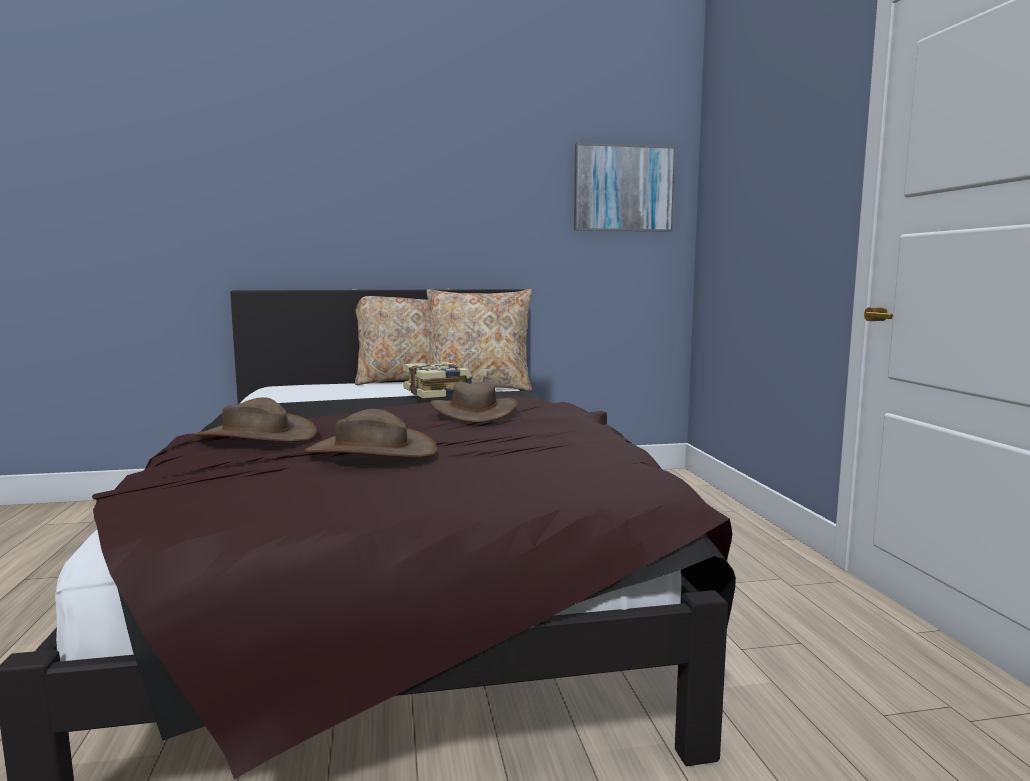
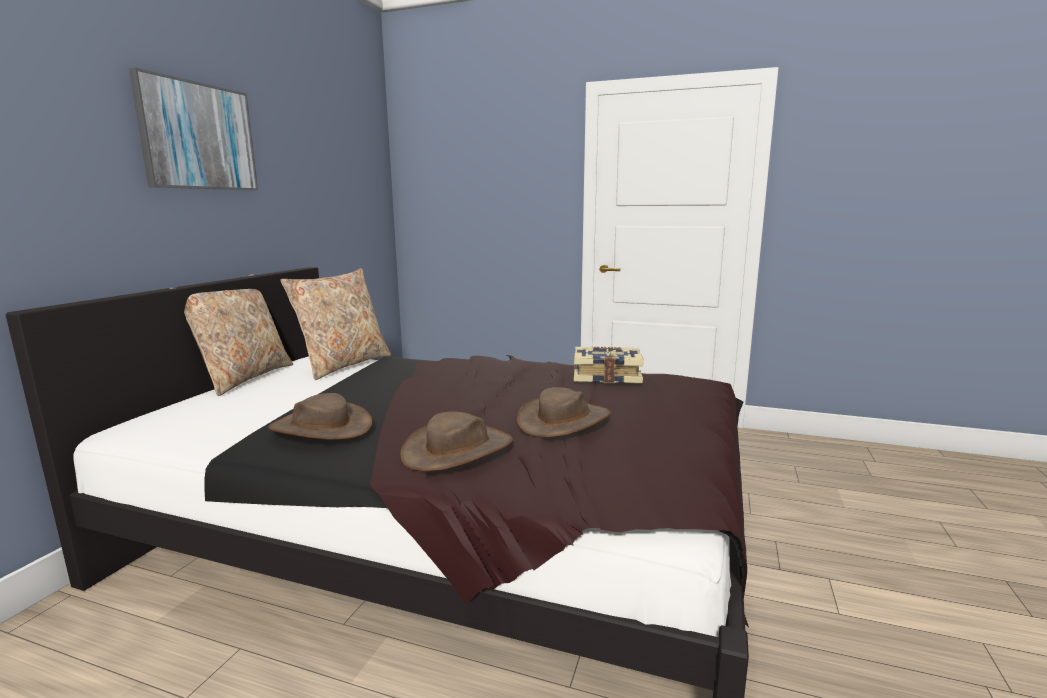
camera: 60 degrees left, 5 degrees up
(438, 393) = (370, 376): book -> book (606, 376)
(474, 412) = (476, 378): brown hat -> brown hat (321, 427)
(623, 188) = (356, 173): picture -> picture (198, 136)

